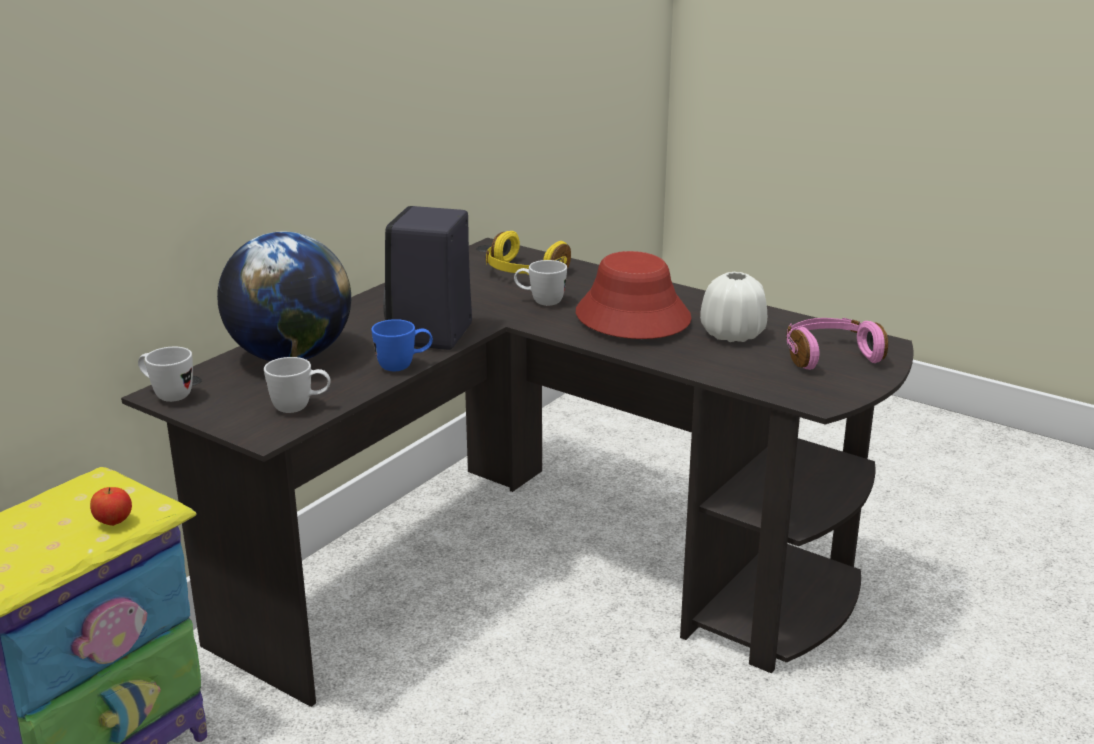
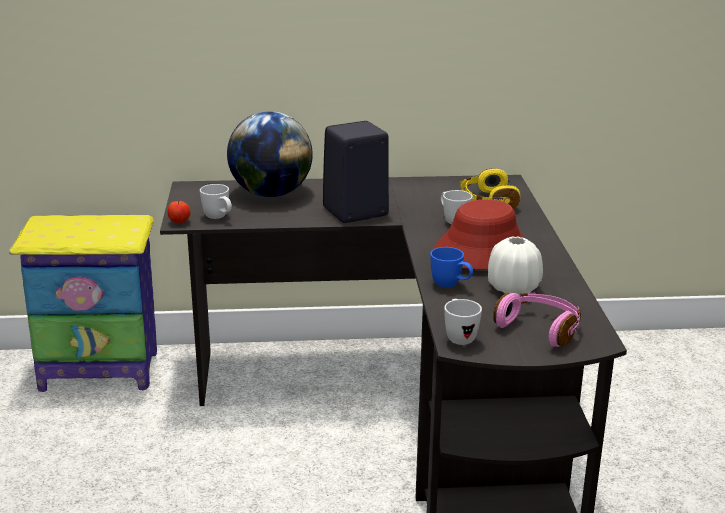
camera: 50 degrees right, 0 degrees up
(114, 522) = (103, 238): apple -> apple (179, 222)
(167, 395) = (187, 188): white mug -> white mug (459, 337)
(403, 366) = (304, 221): blue mug -> blue mug (451, 286)

